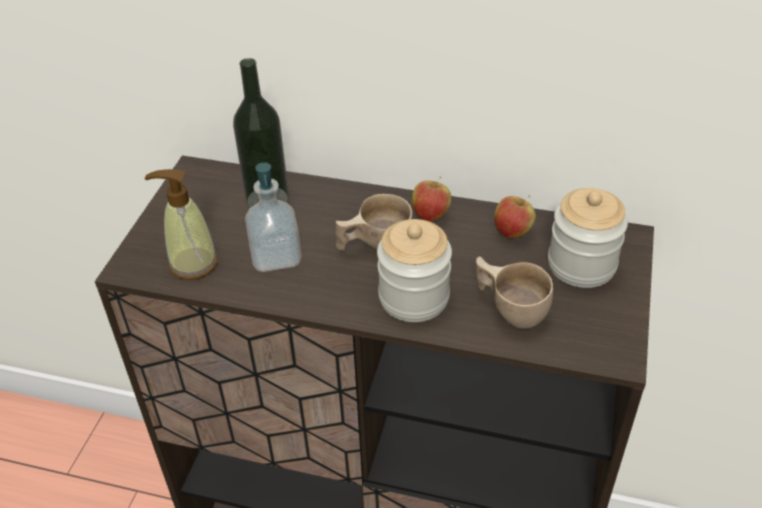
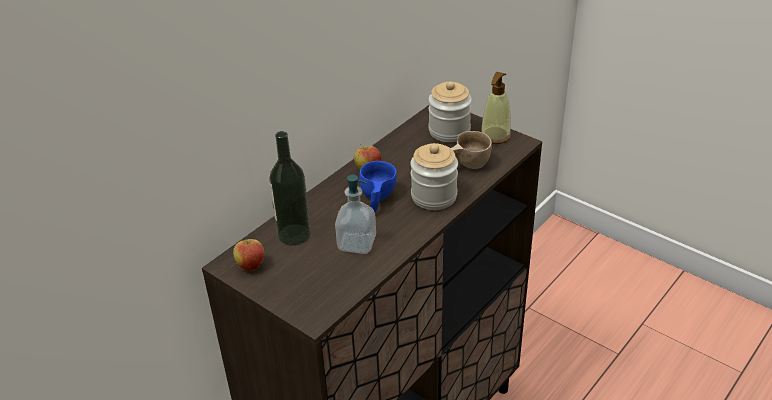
camera: 65 degrees left, 5 degrees down
(193, 263) = (334, 284): soap dispenser -> soap dispenser (495, 136)
(374, 244) = (376, 199): beige cup -> blue cup
(512, 232) = (406, 145): apple -> apple (251, 266)

